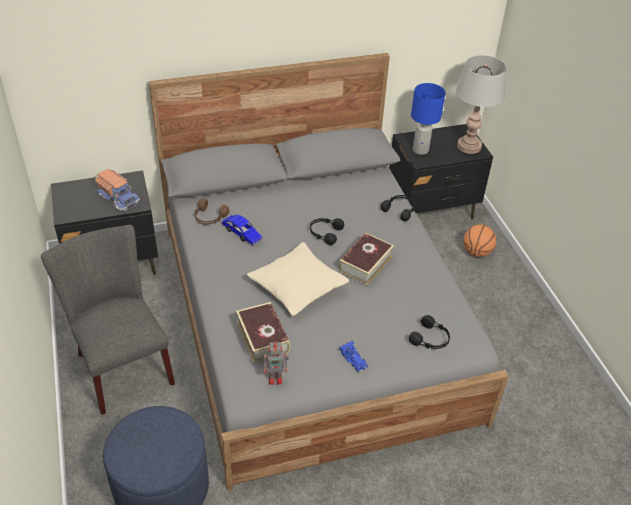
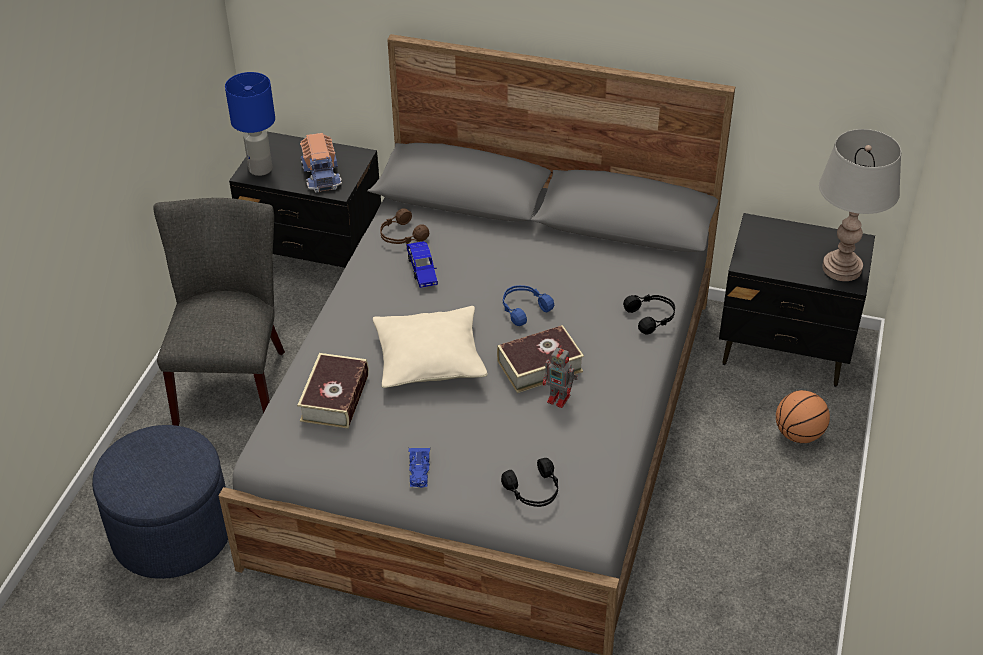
camera: 35 degrees right, 0 degrees up
(276, 378) = (312, 450): toy robot -> toy robot (559, 399)
(325, 233) = (523, 309): black headphones -> blue headphones
(421, 150) = (762, 249): blue table lamp -> blue table lamp (260, 169)

